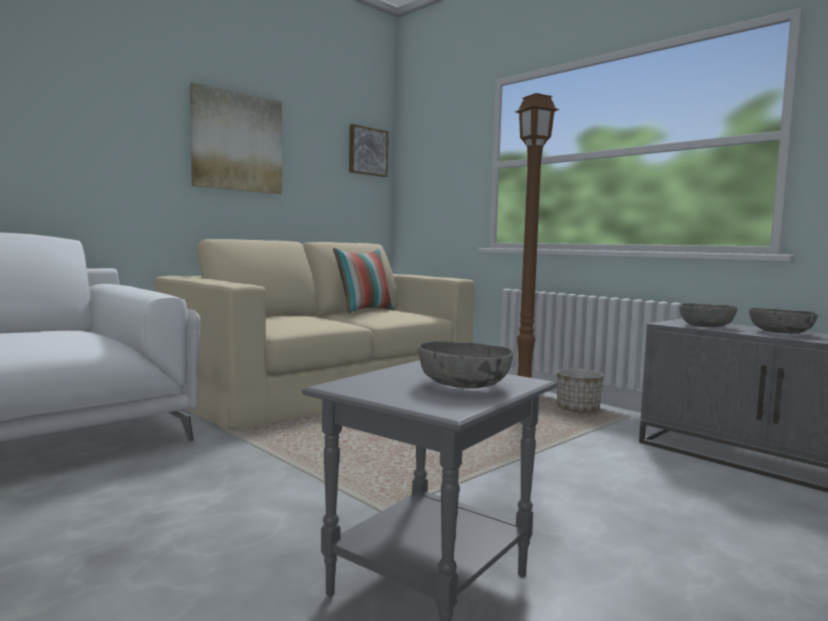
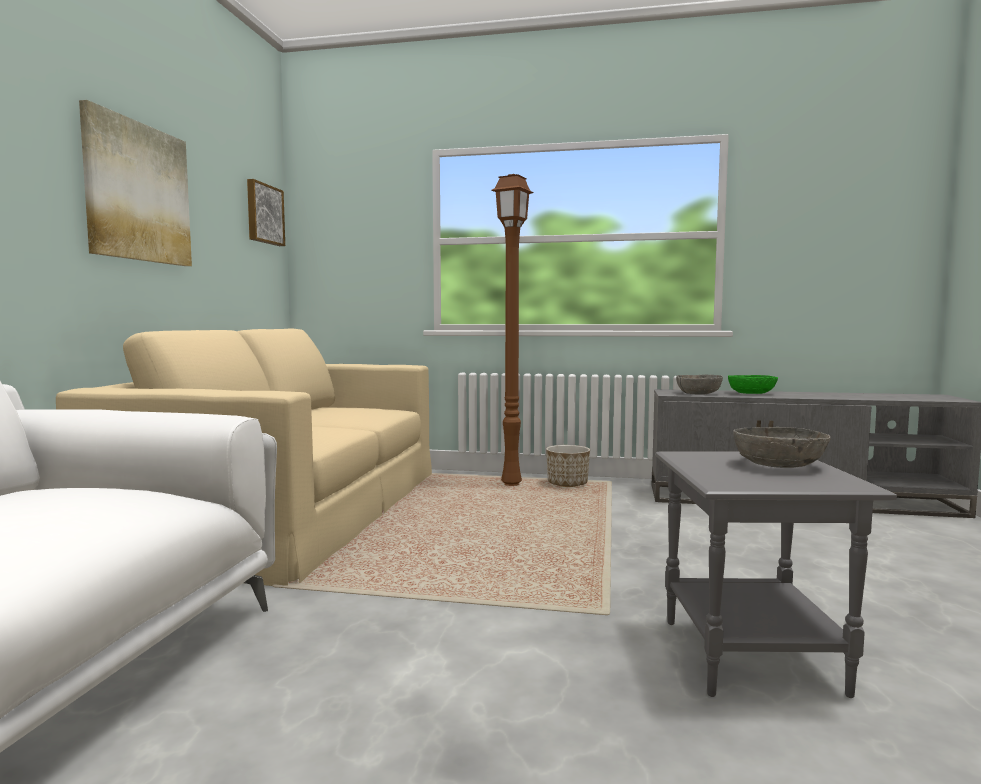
camera: 35 degrees left, 0 degrees up
(364, 311) = (320, 411): pillow -> none
(781, 333) = (752, 393): grey bowl -> green bowl

